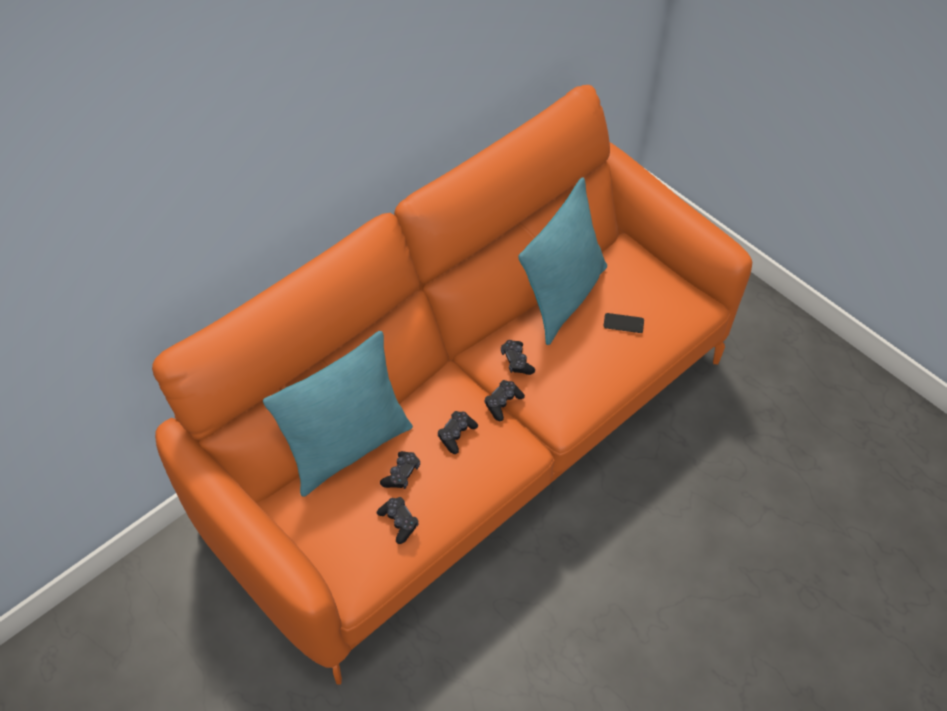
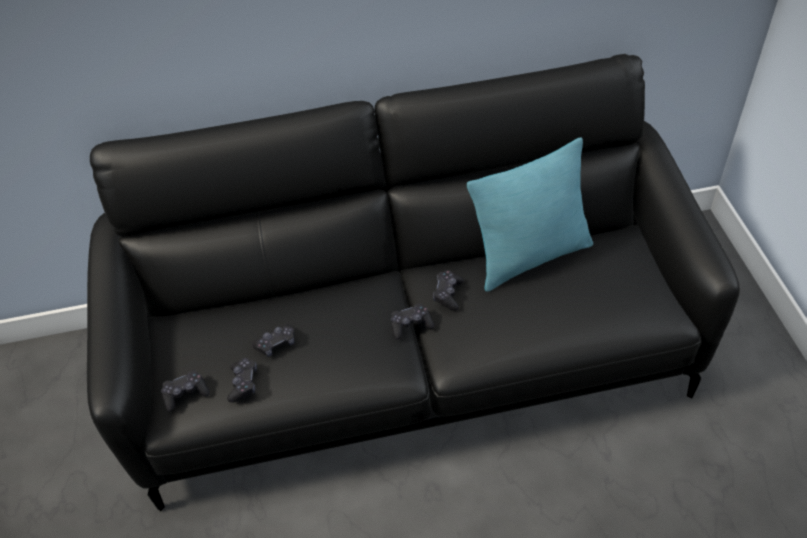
camera: 35 degrees right, 5 degrees down
(348, 449) = (252, 304): turquoise pillow -> none
(456, 435) = (347, 333): black game controller -> black game controller (186, 394)
(472, 437) = (411, 360): orange sofa -> black sofa
(623, 323) = (573, 302): phone -> none

